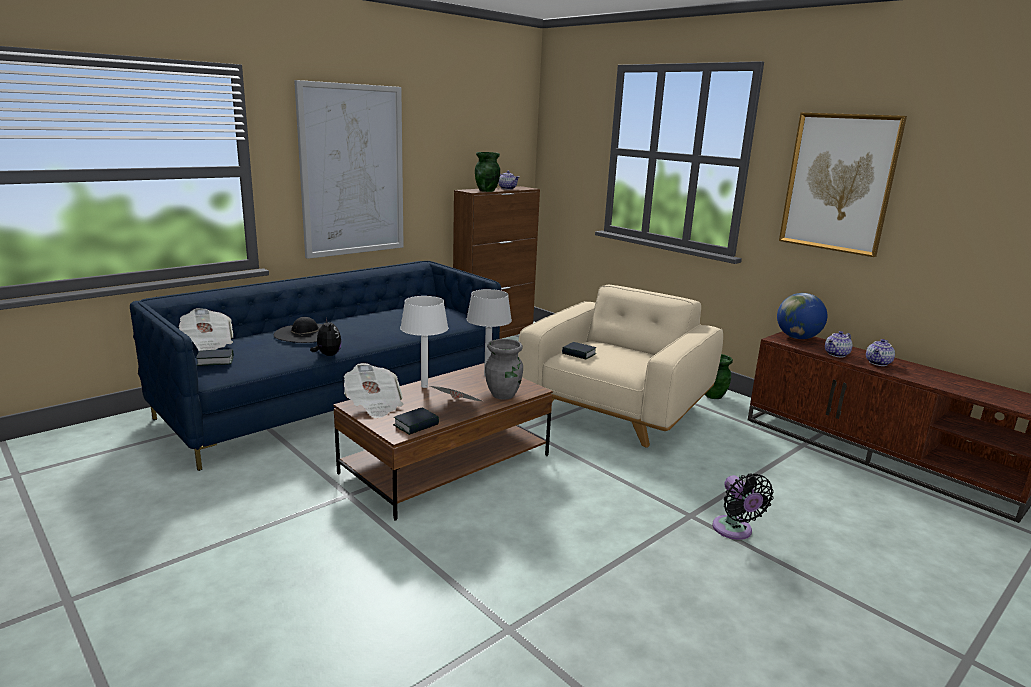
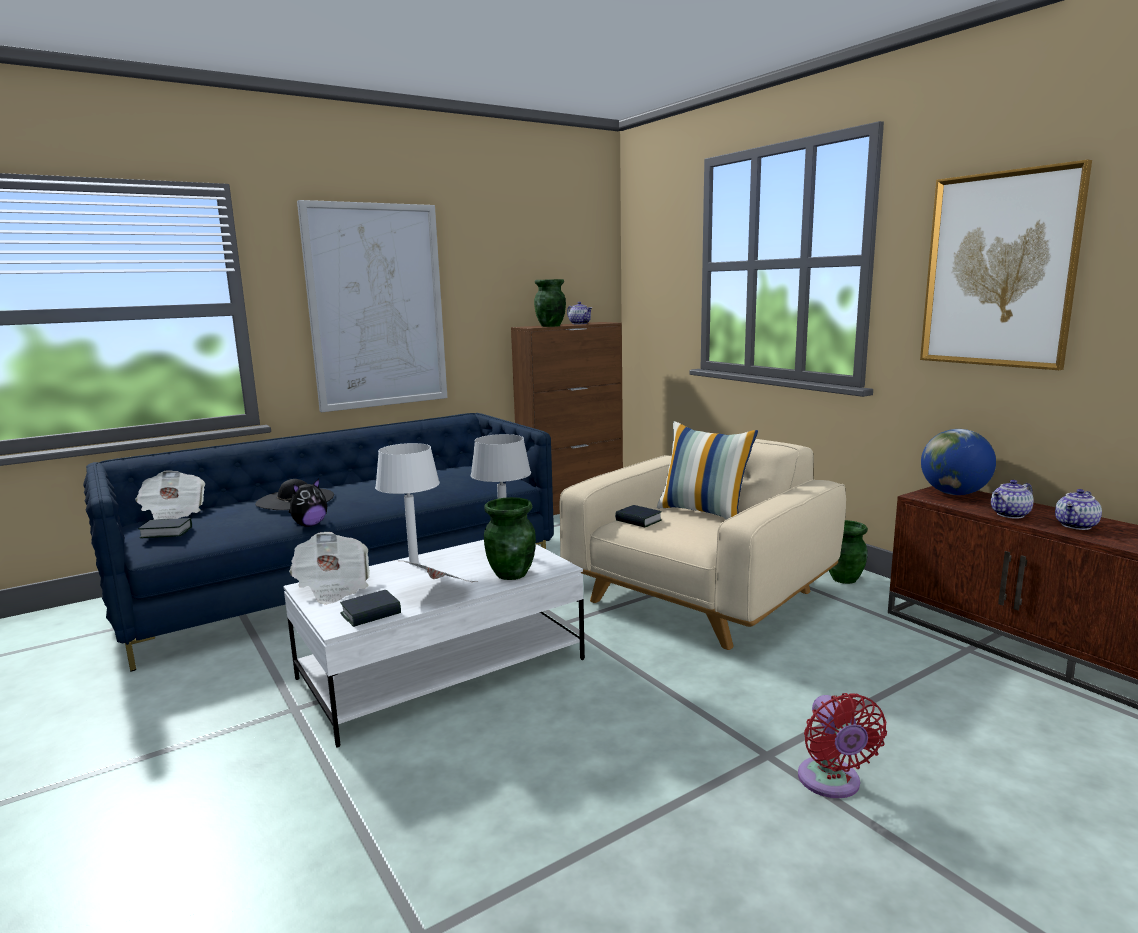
camera: 10 degrees right, 5 degrees down
(327, 355) = (309, 525): plush toy -> plush toy turned 60 degrees clockwise
(446, 464) = (442, 669): brown coffee table -> white coffee table
(503, 395) = (512, 574): grey vase -> green vase
(622, 347) = (704, 512): none -> pillow
(734, 531) = (831, 783): black fan -> red fan

